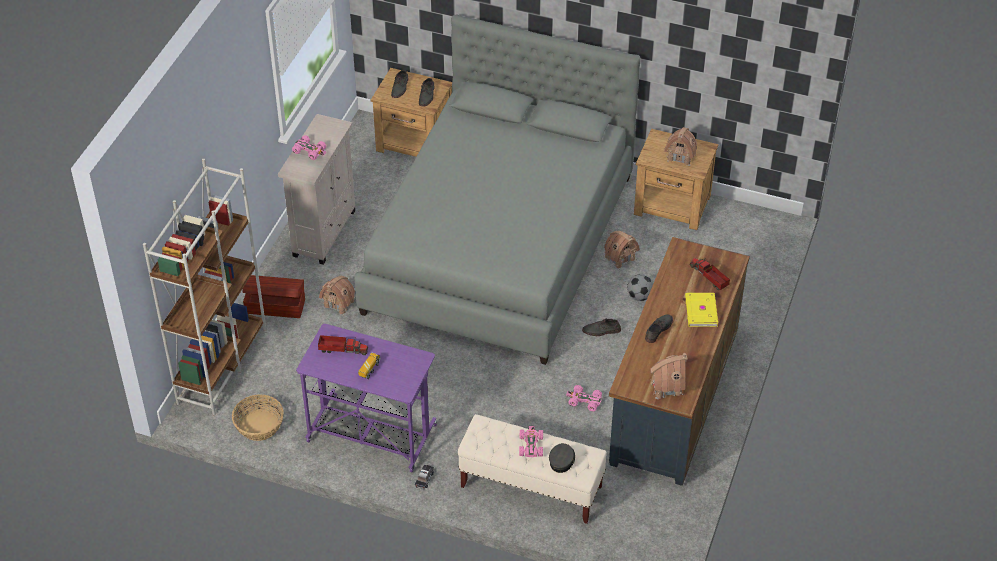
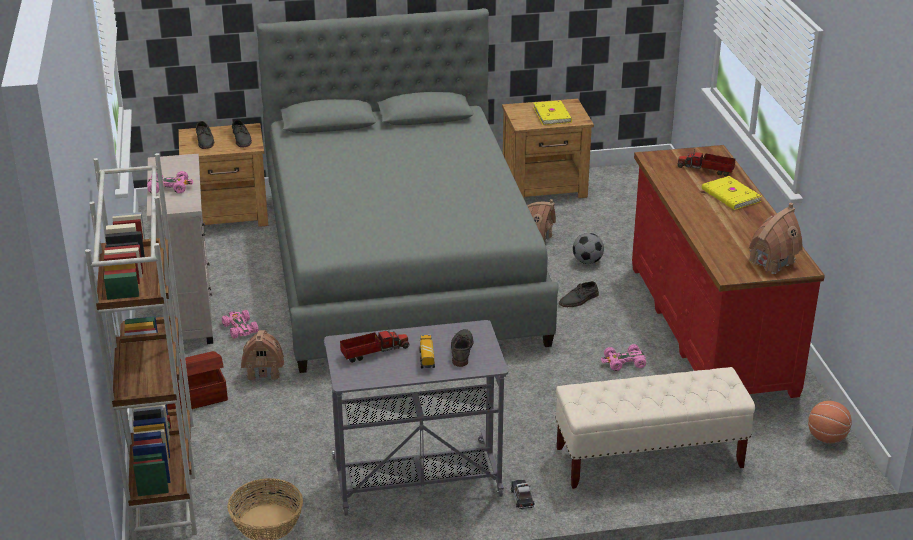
camera: 30 degrees left, 15 degrees down
(371, 433) = (416, 478): purple desk -> grey desk
(530, 445) = (650, 389): pink toy car -> pink toy car (239, 328)
(562, 461) = (699, 391): grey cap -> none
(658, 329) = (707, 221): grey shoe -> grey shoe (461, 350)
(668, 527) = (827, 438): none -> basketball
(673, 398) = (709, 329): blue dresser -> red dresser
(680, 156) = (553, 115): toy house -> yellow book

